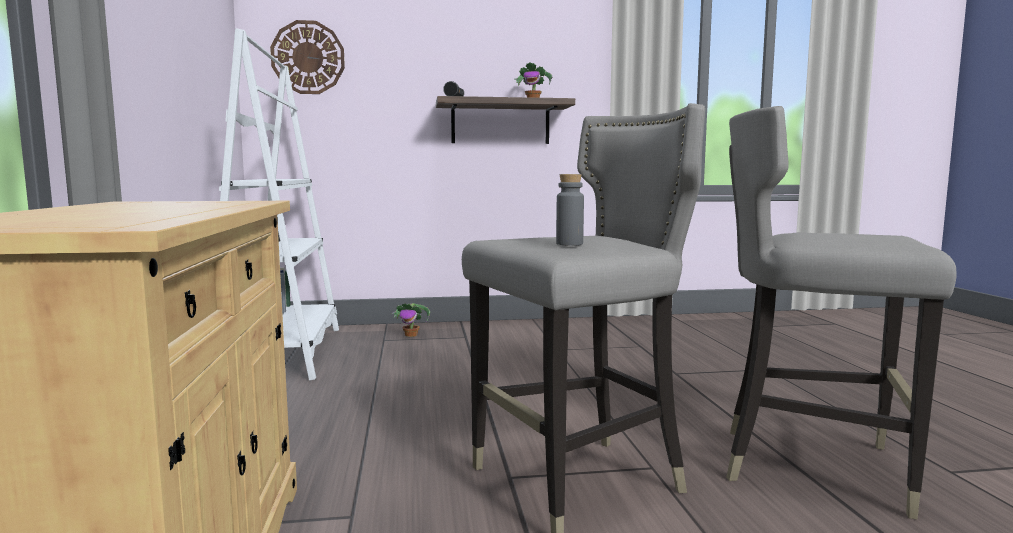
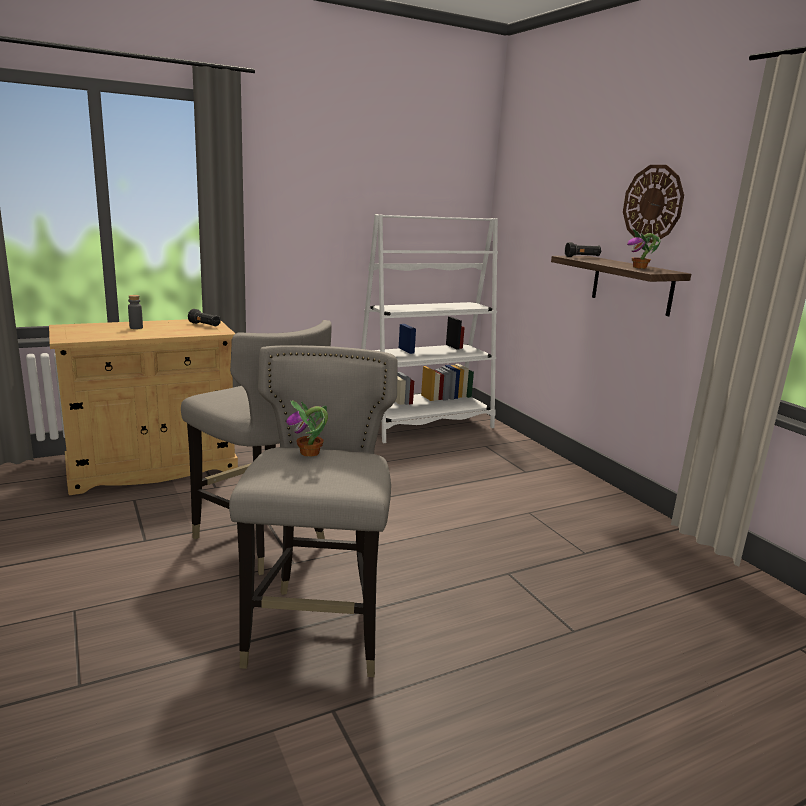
camera: 70 degrees right, 10 degrees up
(179, 202) = (205, 325): none -> black flashlight
(308, 57) = (521, 209): wall clock -> wall clock (653, 204)
(411, 335) = (508, 452): potted plant -> potted plant (310, 453)
(569, 244) = (229, 395): grey bottle -> grey bottle (136, 327)

